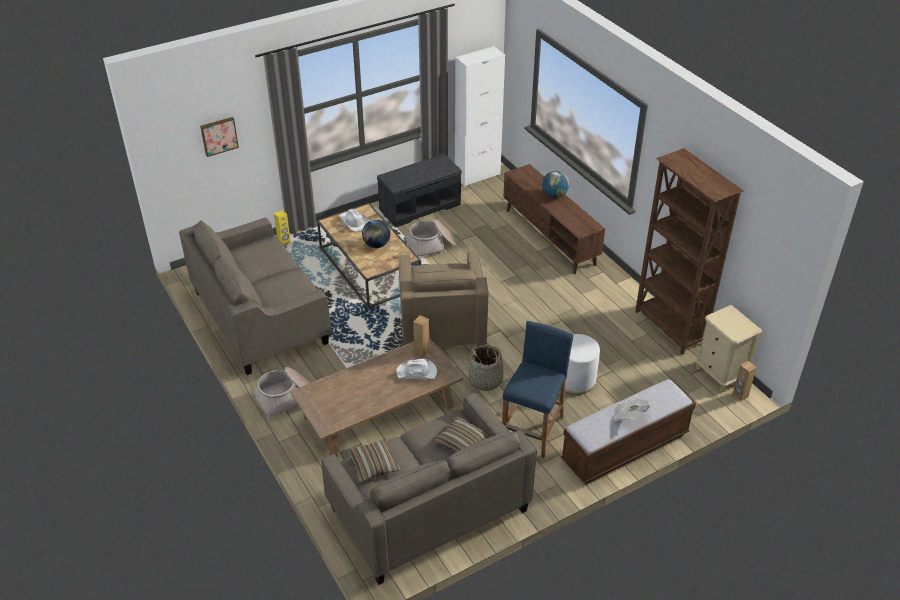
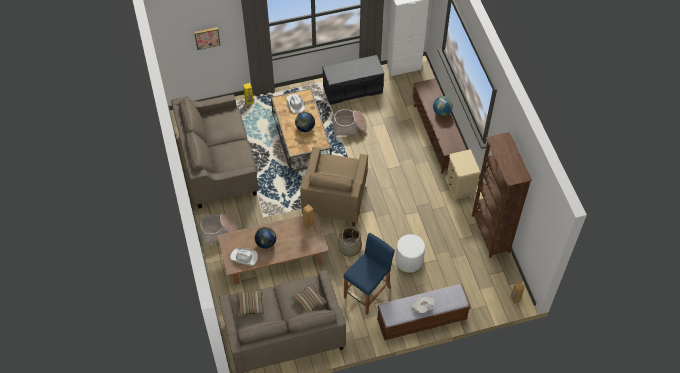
camera: 15 degrees right, 15 degrees up
(367, 386) = (266, 243): none -> globe
(417, 372) = (300, 239): white hat -> white hat (244, 257)
(720, 374) = (509, 279): beige nightstand -> beige nightstand (459, 189)

